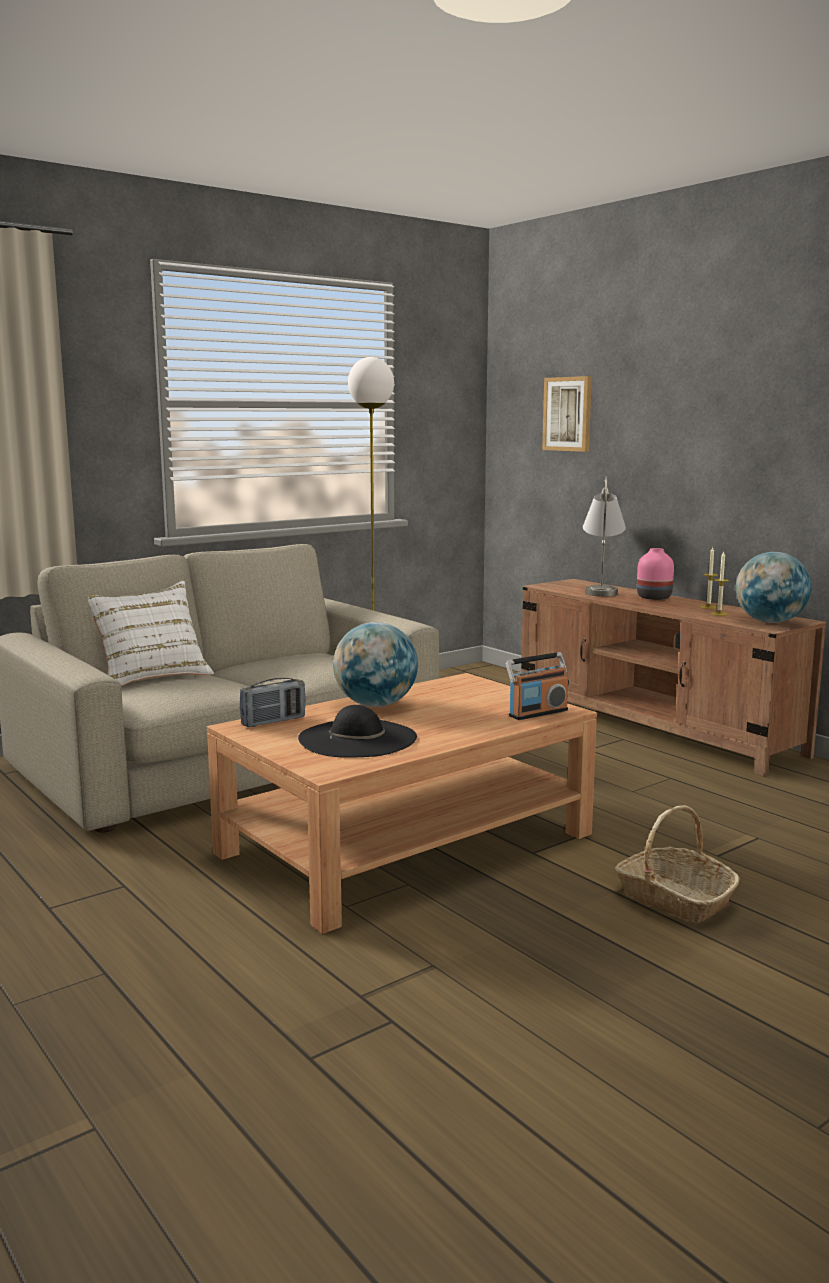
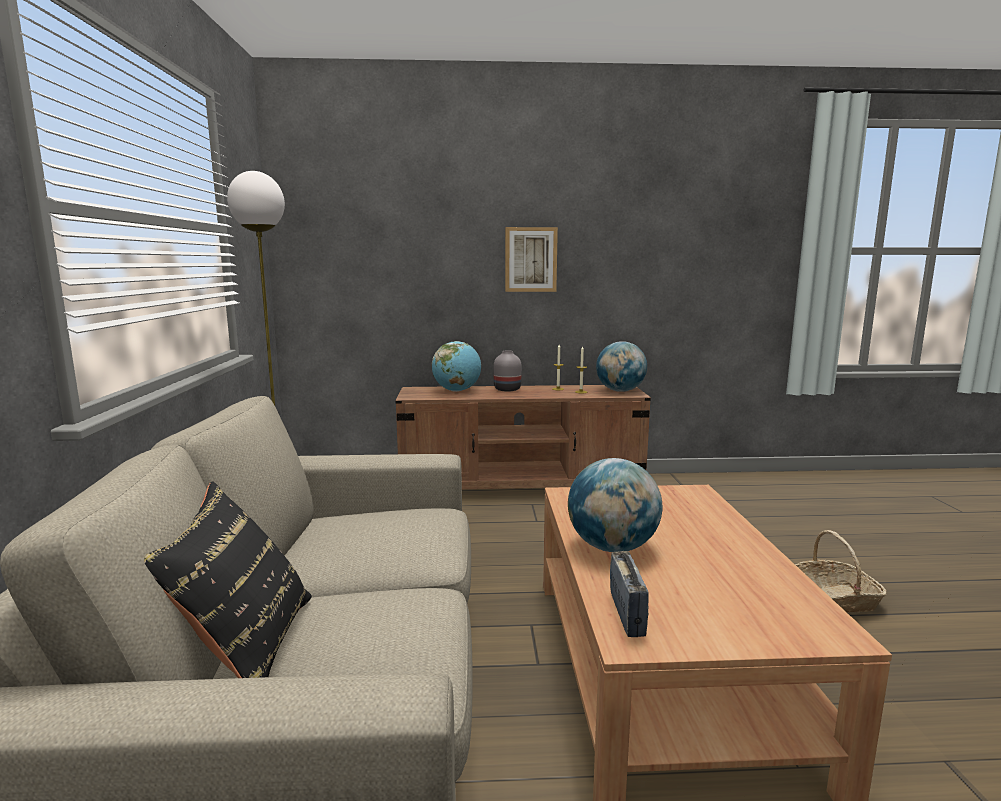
camera: 55 degrees left, 0 degrees up
(151, 677) = (242, 644): white pillow -> black pillow
(357, 738) = (726, 587): black hat -> none
(537, 713) = (697, 500): radio -> none
(568, 414) = (380, 244): picture -> picture (530, 259)
(602, 589) = (457, 391): grey table lamp -> globe
(653, 597) = (506, 389): pink vase -> grey vase

